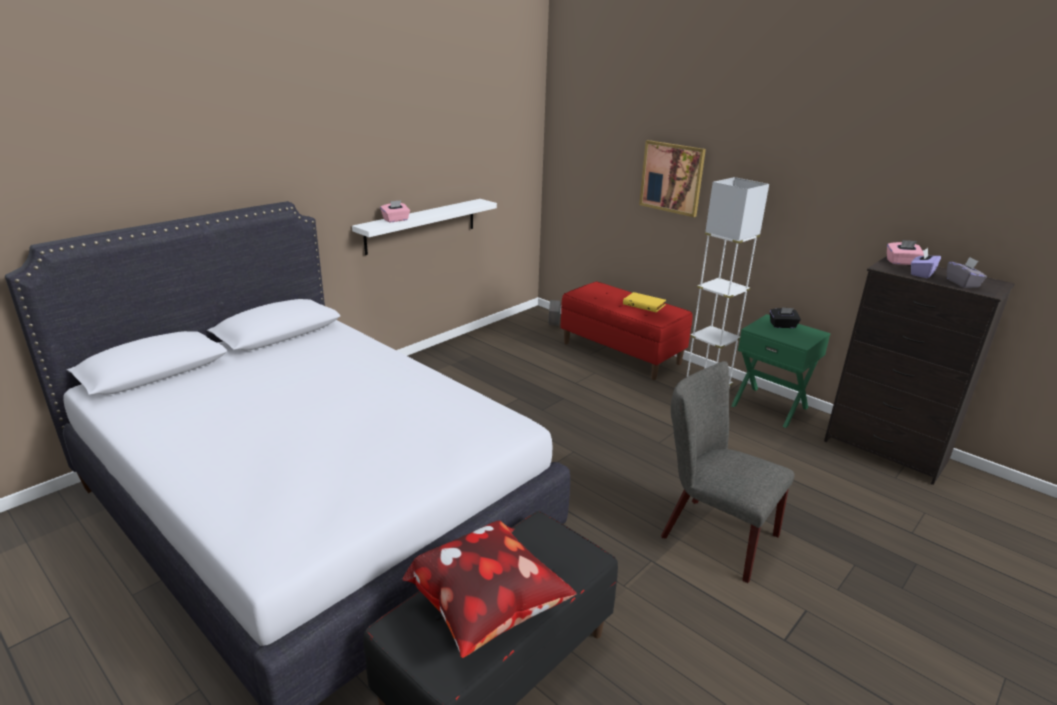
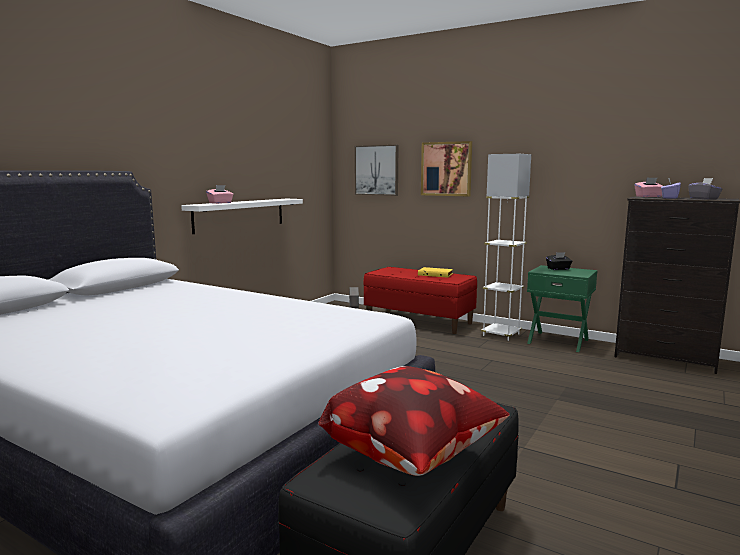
camera: 10 degrees left, 15 degrees down
(592, 164) = (376, 170): none -> picture
(711, 534) = (562, 422): grey chair -> none

